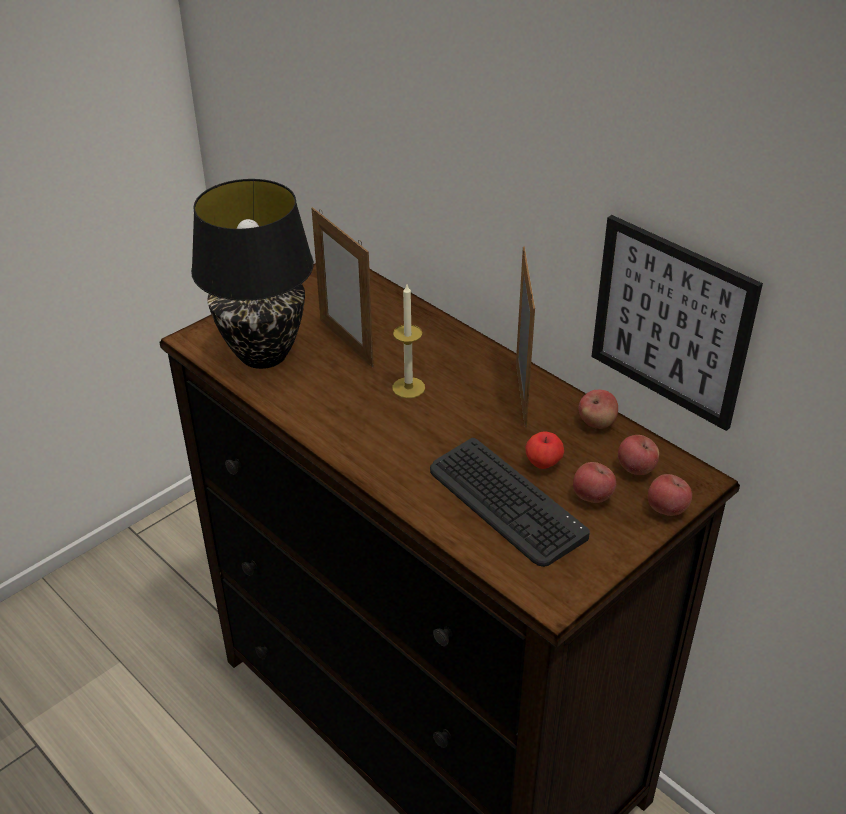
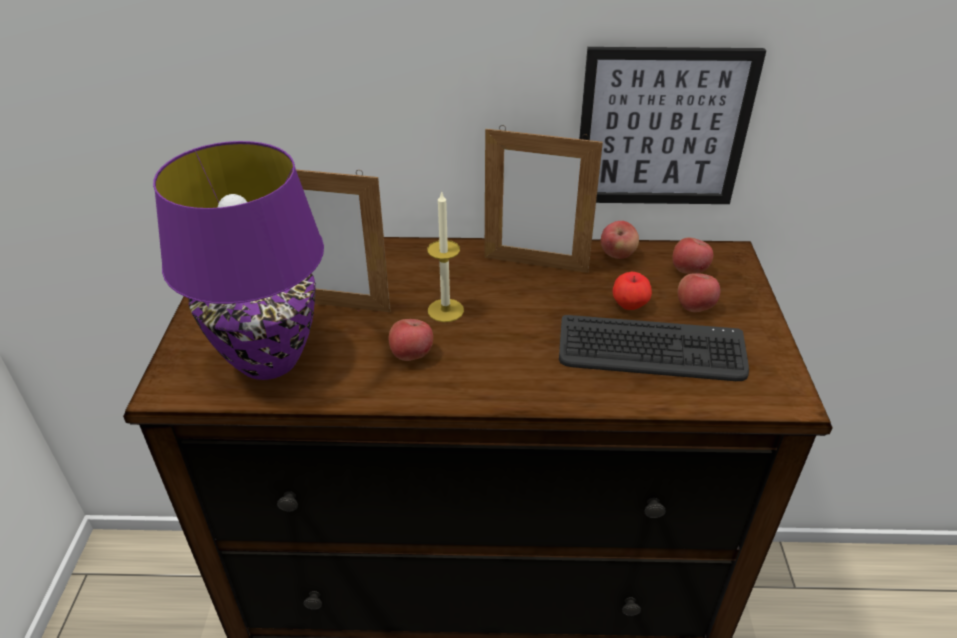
camera: 45 degrees left, 0 degrees up
(265, 354) = (270, 359): black table lamp -> purple table lamp
(520, 393) = (535, 264): picture frame -> picture frame turned 150 degrees clockwise
(666, 509) = (747, 285): apple -> apple (411, 355)

